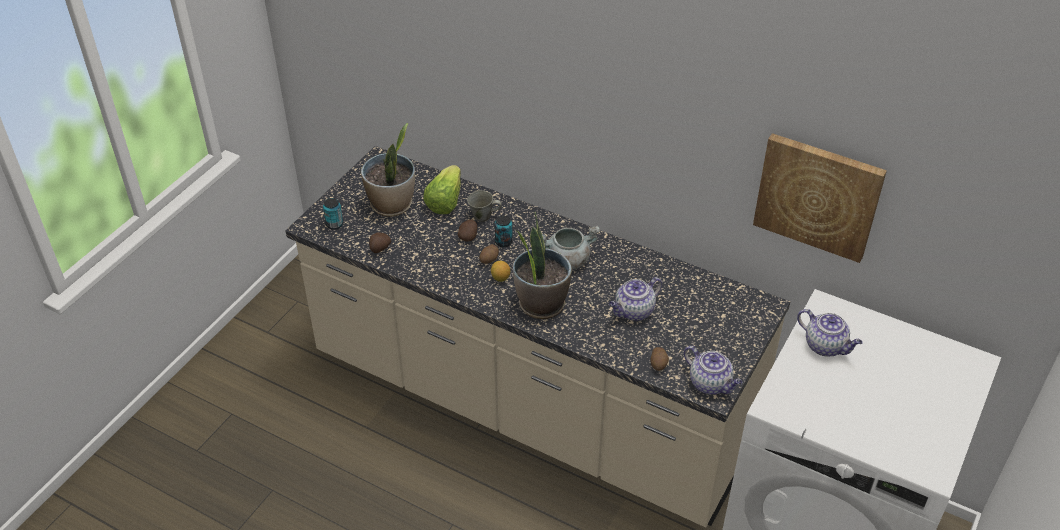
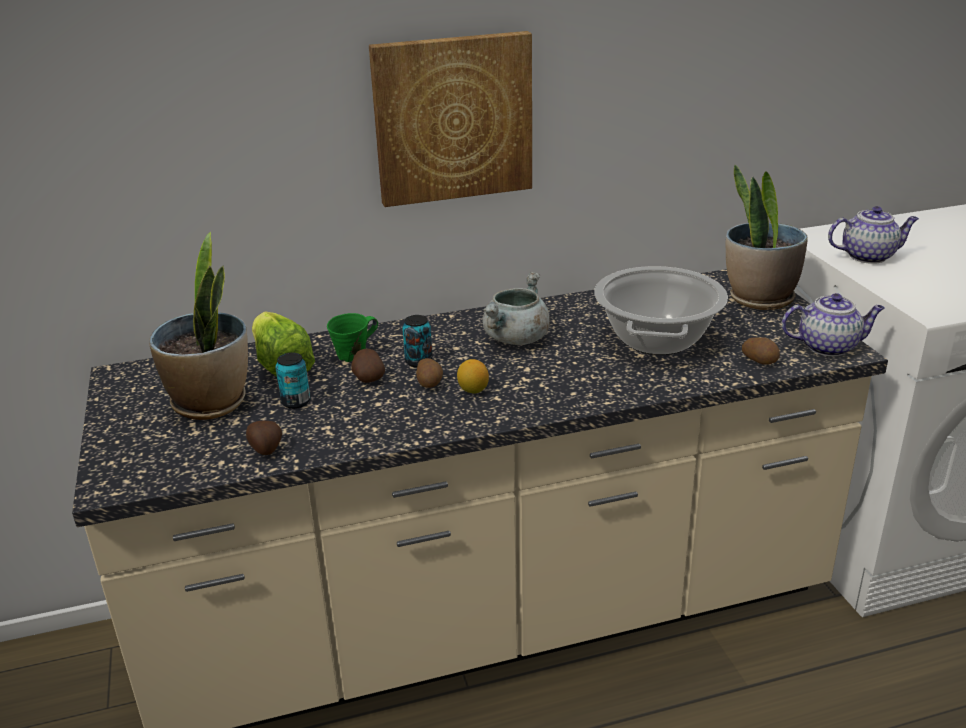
camera: 45 degrees left, 15 degrees down
(334, 224) = (152, 463): can -> can (295, 402)
(483, 216) = (354, 354): grey mug -> green mug
(541, 303) = (559, 384): potted plant -> potted plant (759, 299)
(633, 312) = (657, 339): teapot -> cooking pot
(818, 195) = (772, 93): picture -> picture (452, 118)

